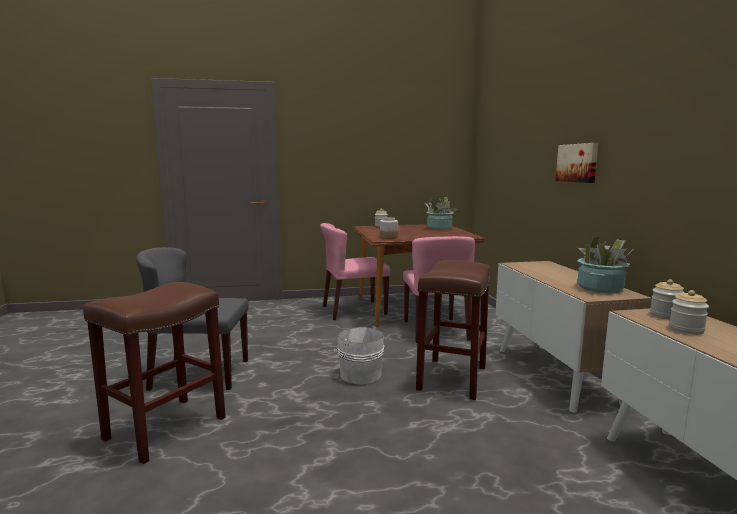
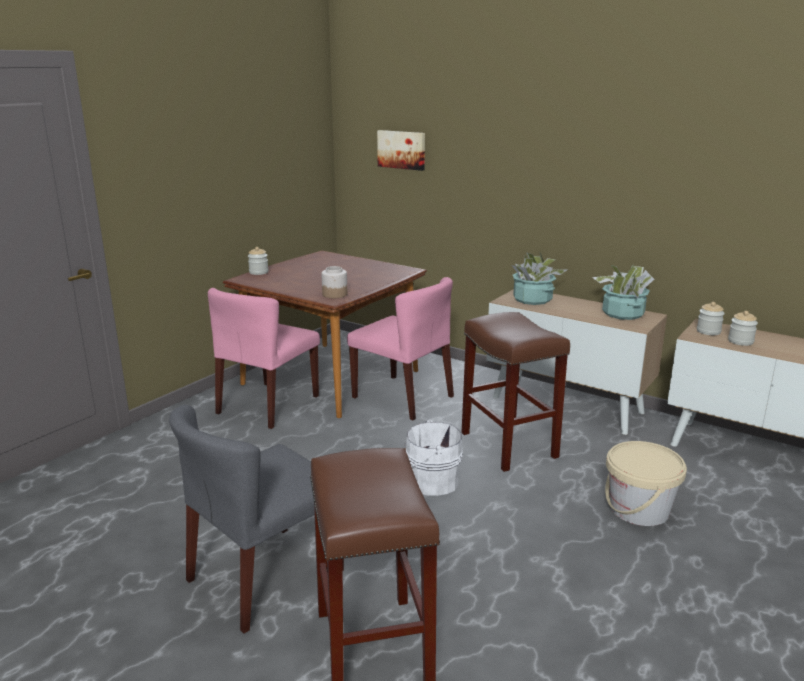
camera: 45 degrees left, 10 degrees up
(439, 228) = (338, 261): potted plant -> potted plant (532, 299)
(472, 460) = (639, 509): none -> beige bucket
(578, 163) = (553, 181): picture -> picture (402, 149)

